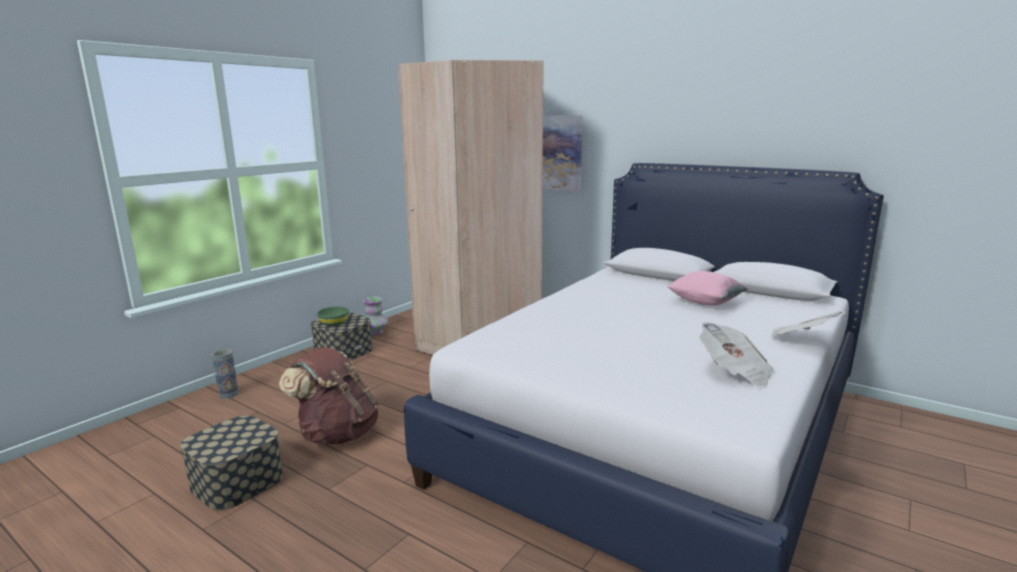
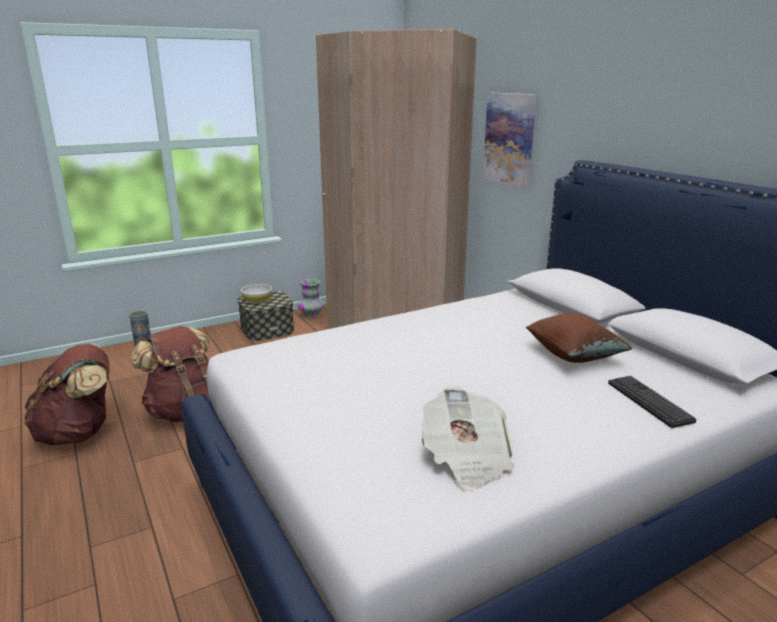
camera: 25 degrees right, 5 degrees up
(237, 481) = (79, 433): storage box -> brown backpack
(334, 323) = (257, 301): green bowl -> white bowl
(705, 302) = (573, 356): pink pillow -> brown pillow
(785, 319) = (649, 401): none -> keyboard
(801, 340) = (624, 437): newspaper -> none

